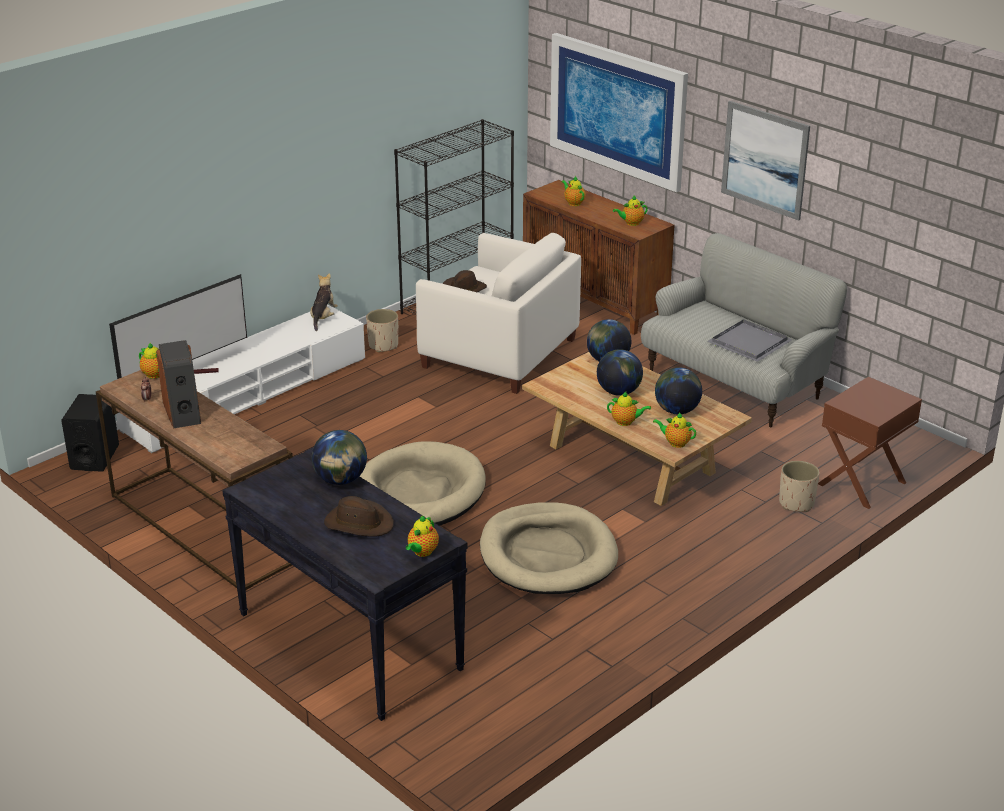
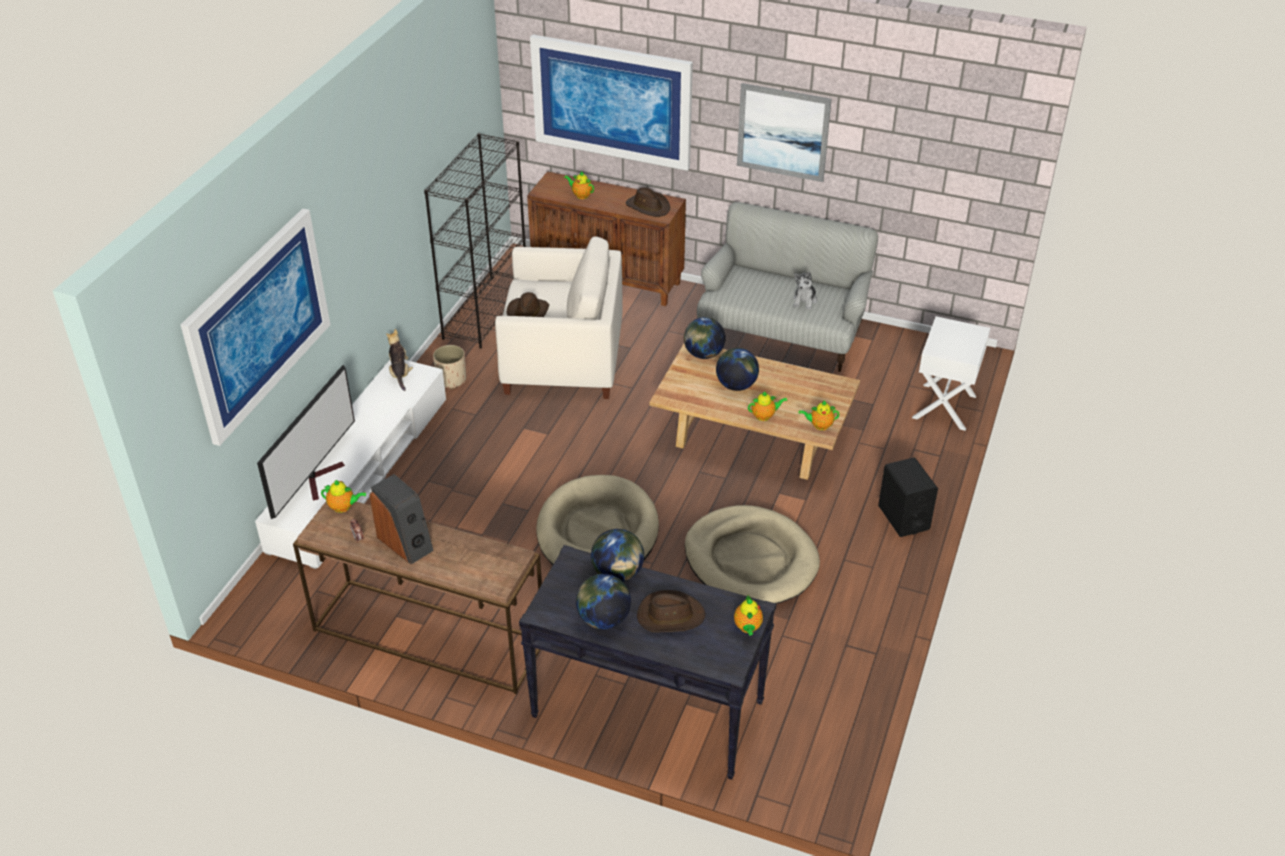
camera: 25 degrees left, 10 degrees up
(94, 457) = (262, 592): black speaker -> black speaker (903, 517)
(149, 199) = (258, 323): none -> picture
(631, 223) = (648, 206): teapot -> brown hat
(676, 410) = (797, 391): globe -> globe (603, 619)
(751, 343) = (805, 301): grey tray -> plush toy
(796, 503) = (909, 442): beige planter -> none
(862, 484) = (945, 407): brown nightstand -> white nightstand

